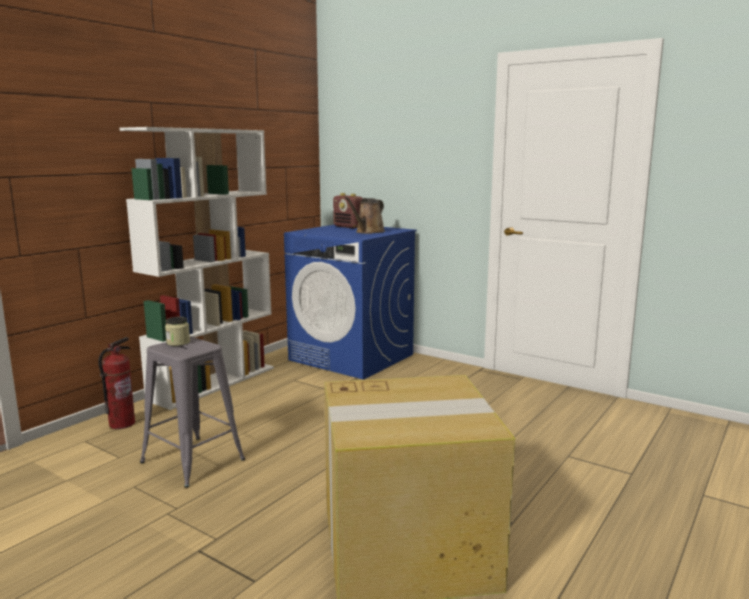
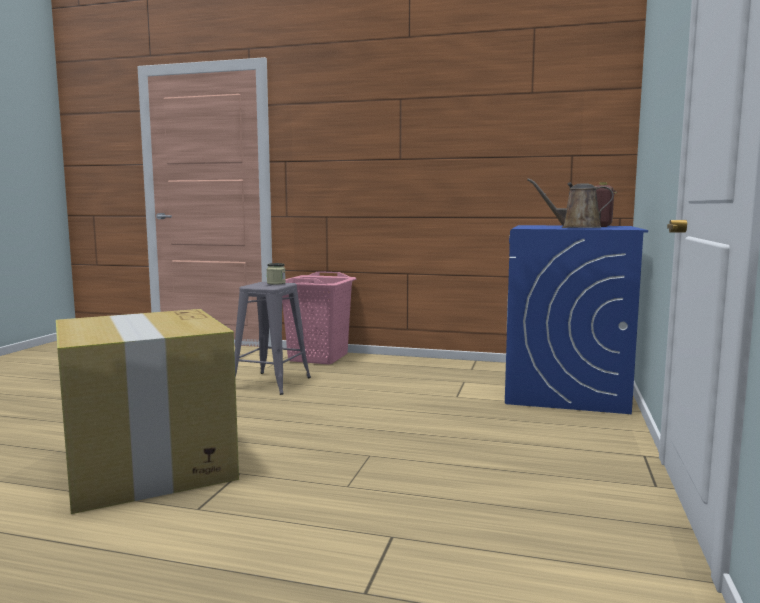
camera: 70 degrees right, 5 degrees down
(122, 424) = (318, 357): fire extinguisher -> pink laundry basket
(213, 383) = (421, 362): white bookcase -> none

